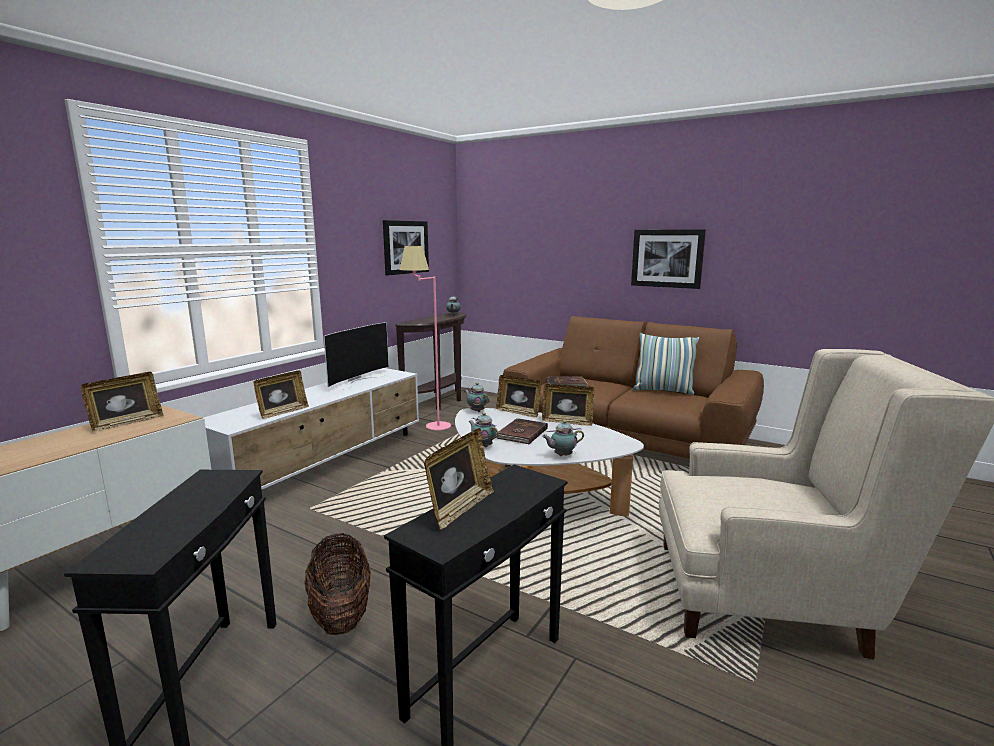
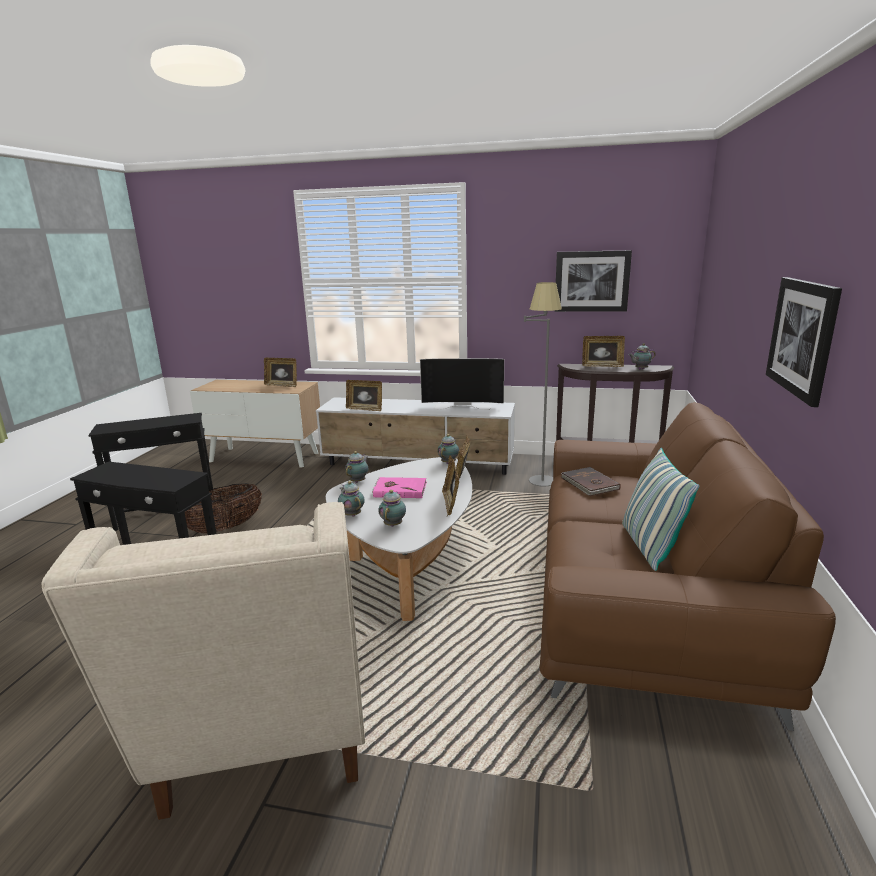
camera: 70 degrees right, 5 degrees up
(427, 424) = (540, 475): pink floor lamp -> grey floor lamp
(459, 508) = (135, 470): picture frame -> picture frame (602, 366)
(521, 433) = (400, 490): brown book -> pink book
(593, 443) = (393, 524): none -> teapot

